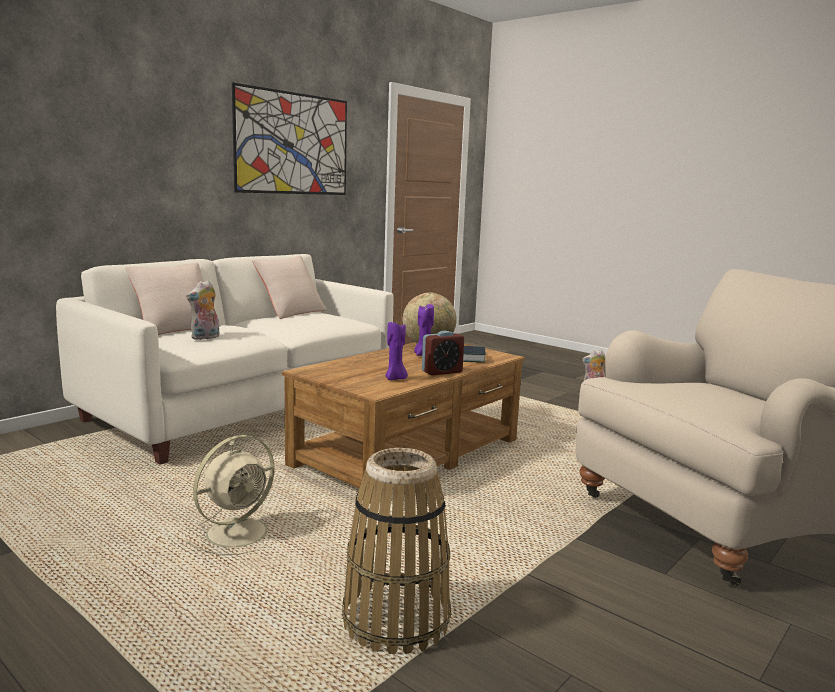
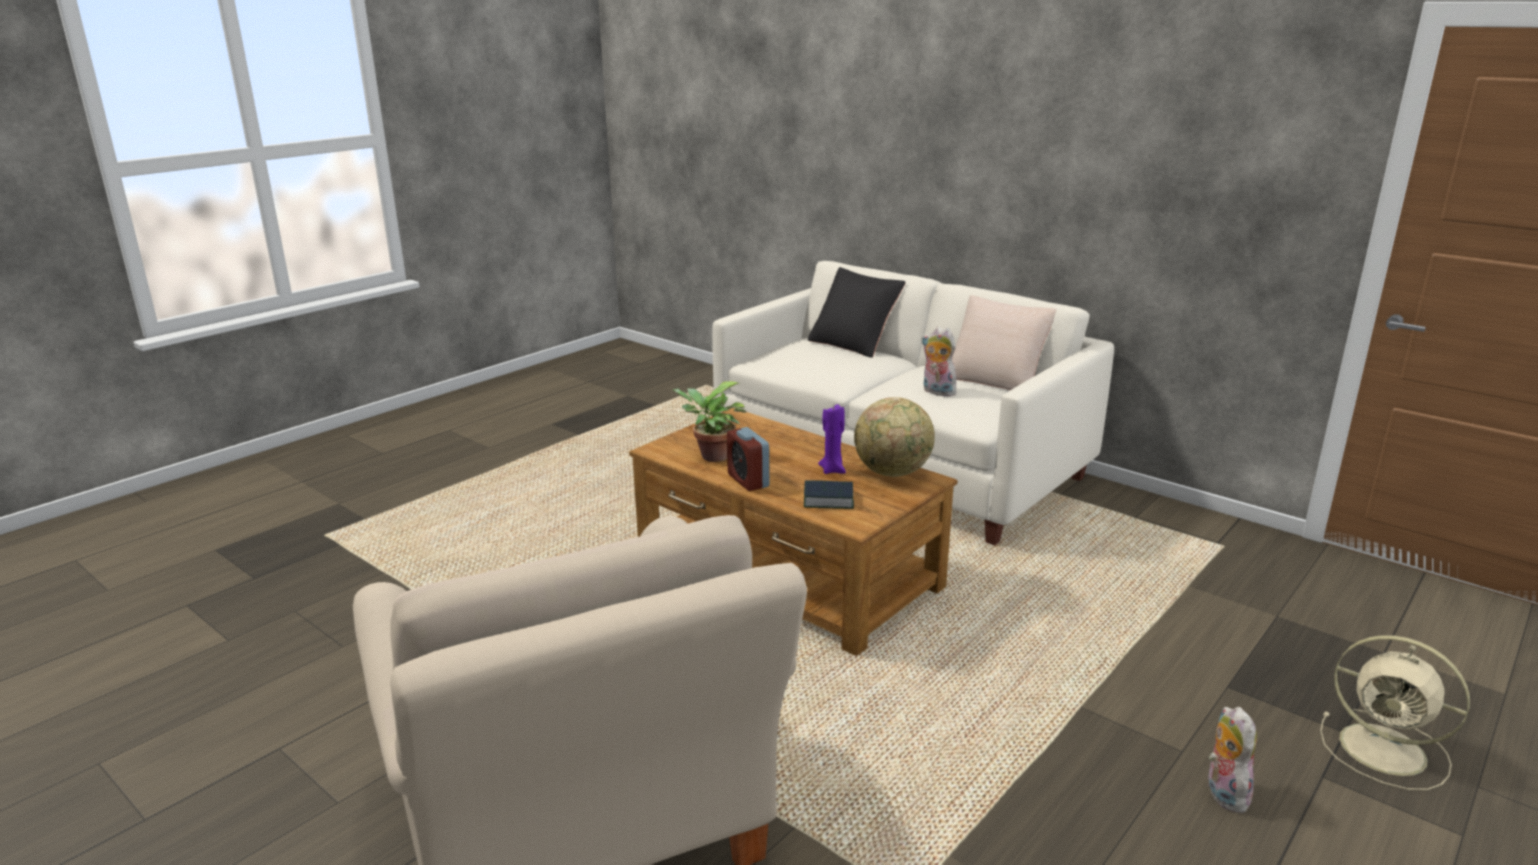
camera: 90 degrees right, 10 degrees up
(175, 328) = (854, 344): beige pillow -> black pillow
(205, 337) = (810, 358): plush toy -> plush toy (936, 392)
(239, 532) = (594, 500): beige fan -> beige fan (1386, 751)
(293, 144) = (1138, 135): picture -> none
(395, 379) = (711, 457): purple candle -> potted plant
(396, 619) = (444, 572): basket -> none

